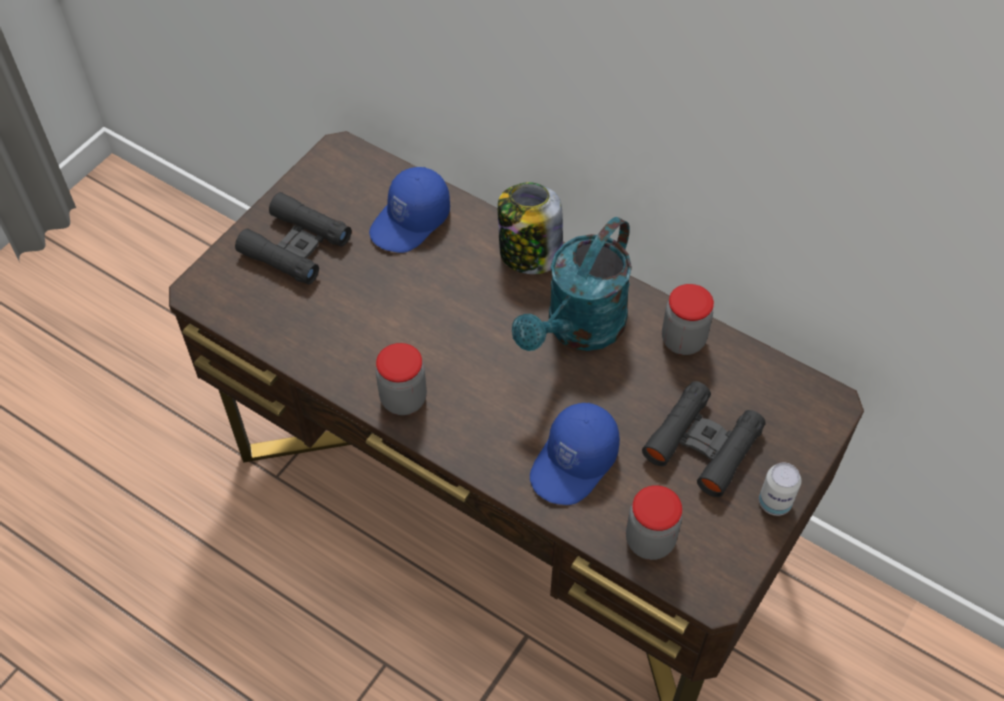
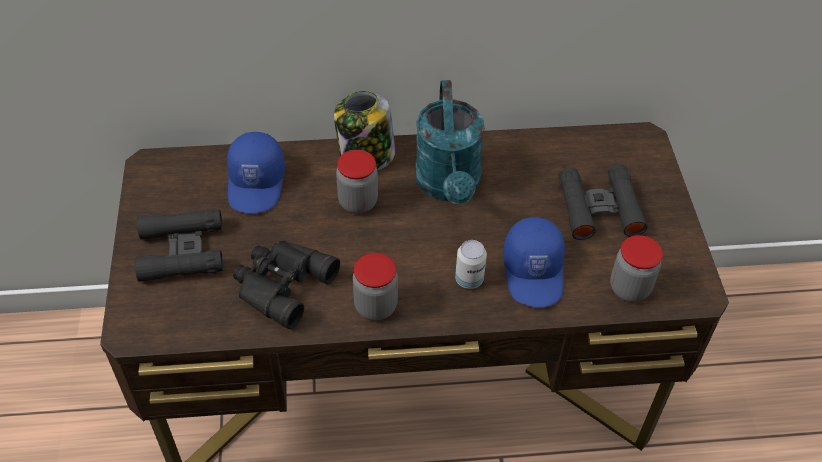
camera: 40 degrees left, 5 degrees down
(345, 327) = (280, 284): none -> black binoculars
(683, 340) = (521, 153): jar -> jar (358, 202)
(774, 503) = (674, 216): can -> can (469, 279)

